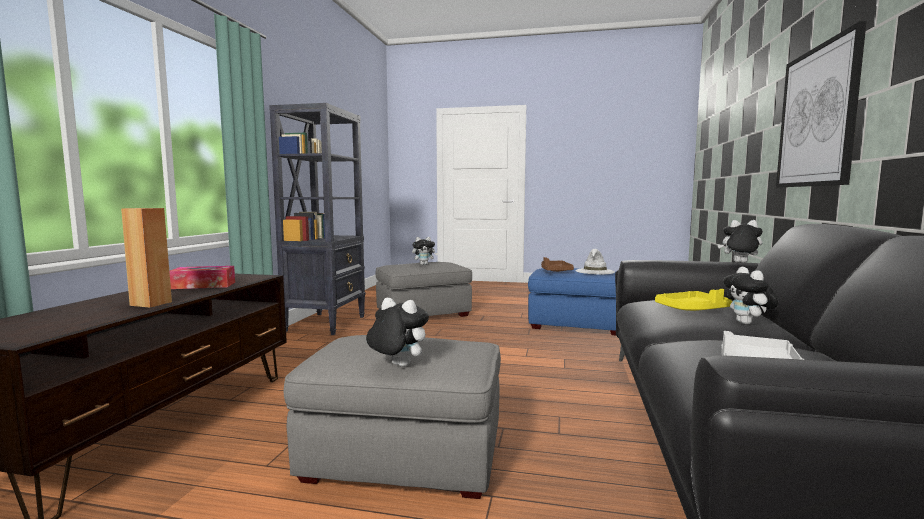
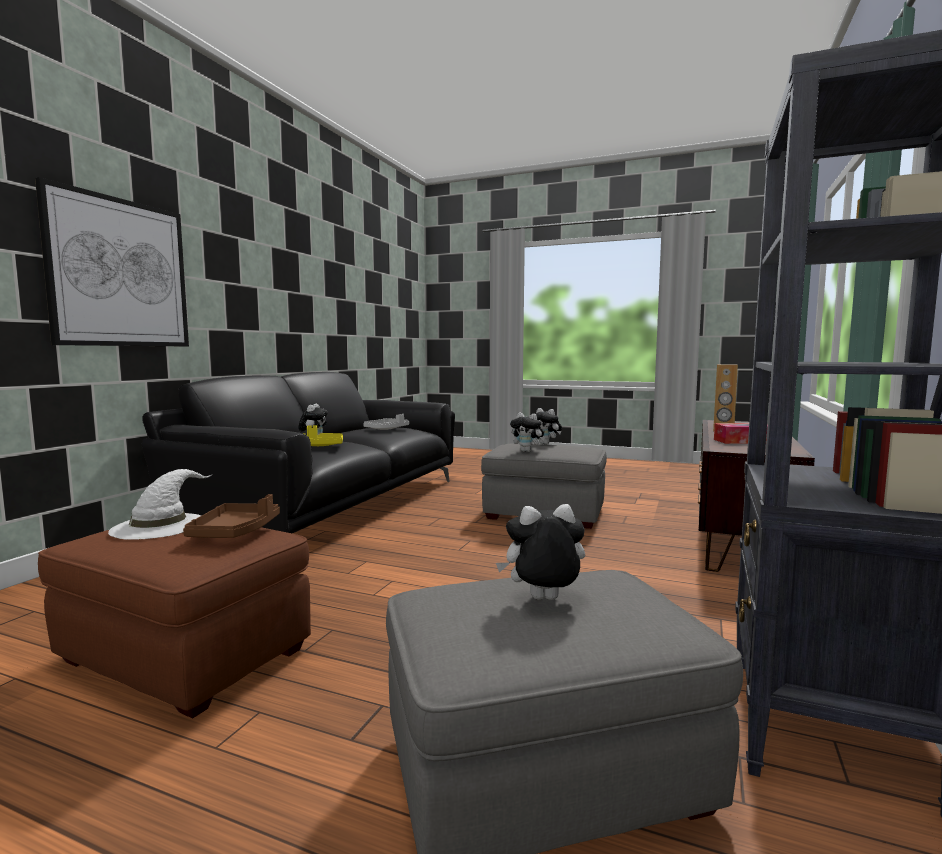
camera: 170 degrees left, 0 degrees up
(576, 324) = (186, 656): blue ottoman -> brown ottoman
(739, 263) = (205, 425): plush toy -> plush toy (527, 451)

